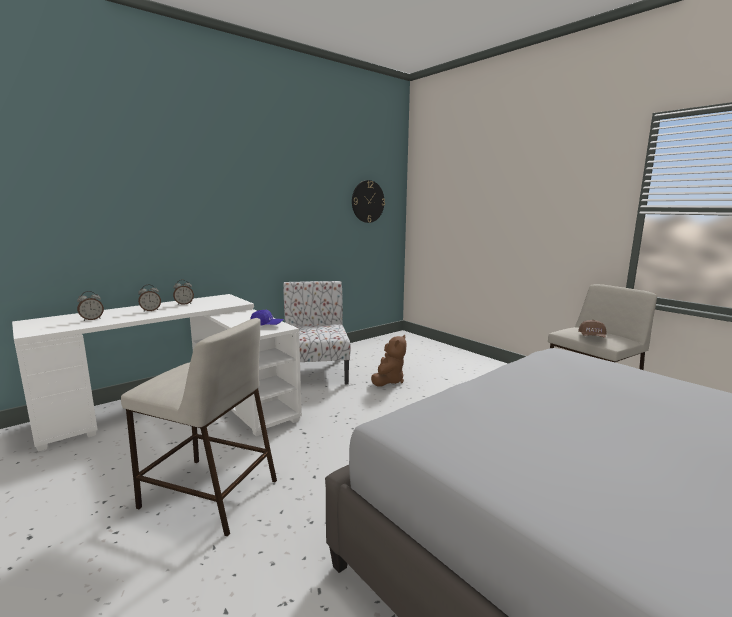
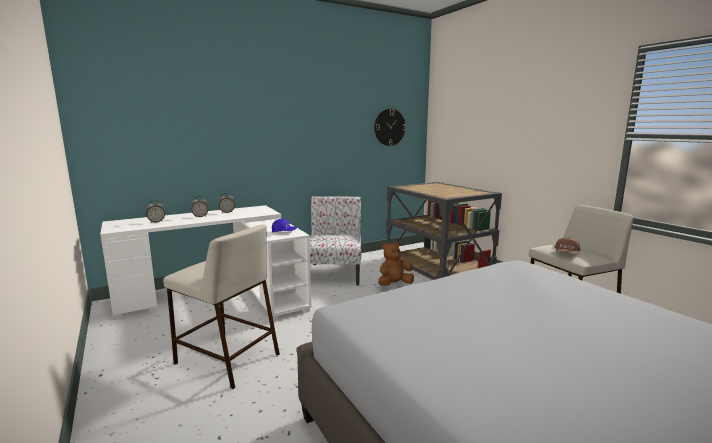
camera: 10 degrees right, 0 degrees up
(388, 381) = (394, 284): brown plush toy -> brown plush toy turned 150 degrees counterclockwise
(428, 354) = (437, 264): none -> bookcase

